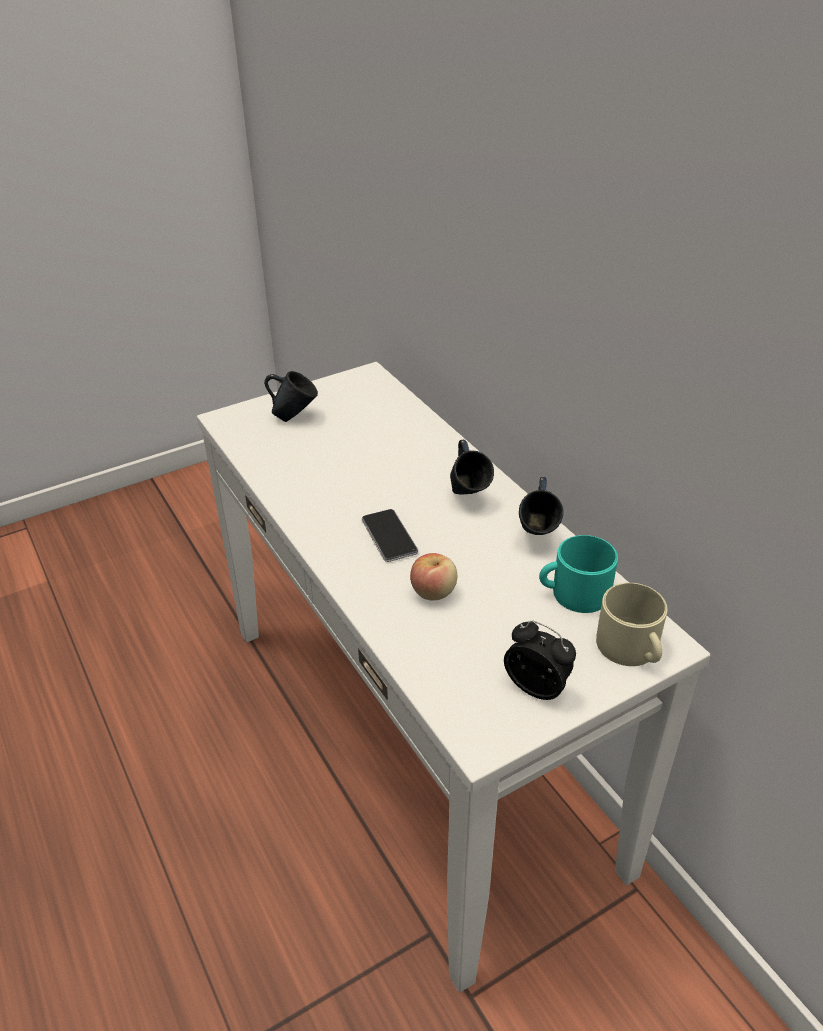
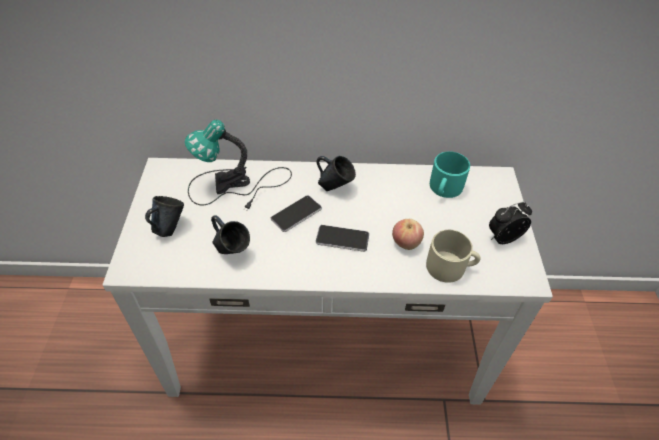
camera: 60 degrees left, 10 degrees up
(394, 429) = (236, 185): none -> table lamp
(394, 487) = (296, 214): none -> phone
(537, 537) = (392, 178): blue mug -> blue mug (231, 252)
(631, 649) = (496, 190): beige mug -> beige mug (450, 267)

